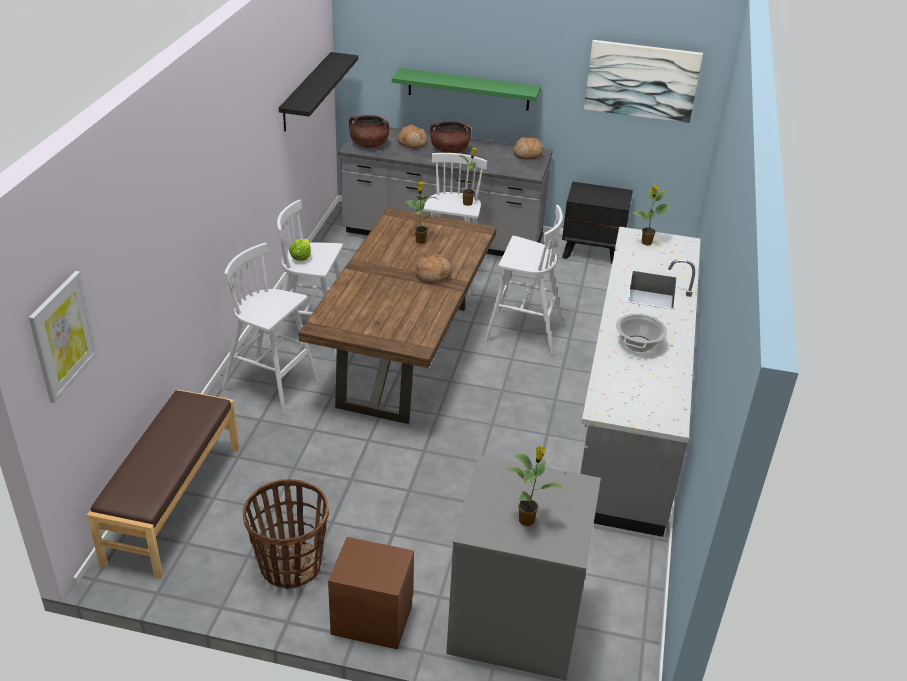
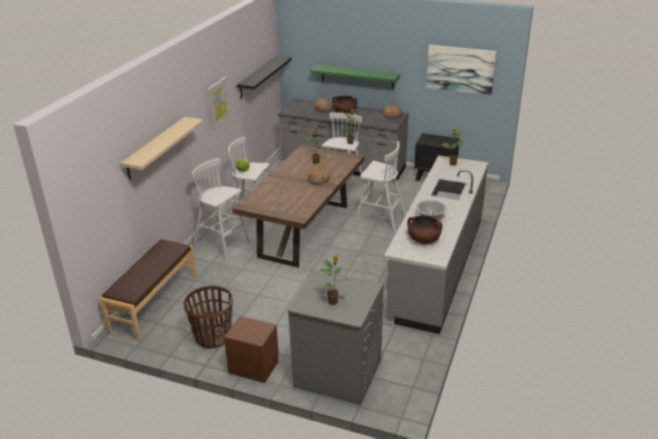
camera: 10 degrees right, 5 degrees down
(62, 336) = (87, 193): picture -> picture (218, 103)
(165, 235) = (155, 148): none -> beige shelf
(369, 144) = (297, 110): brown cooking pot -> brown cooking pot (423, 240)

